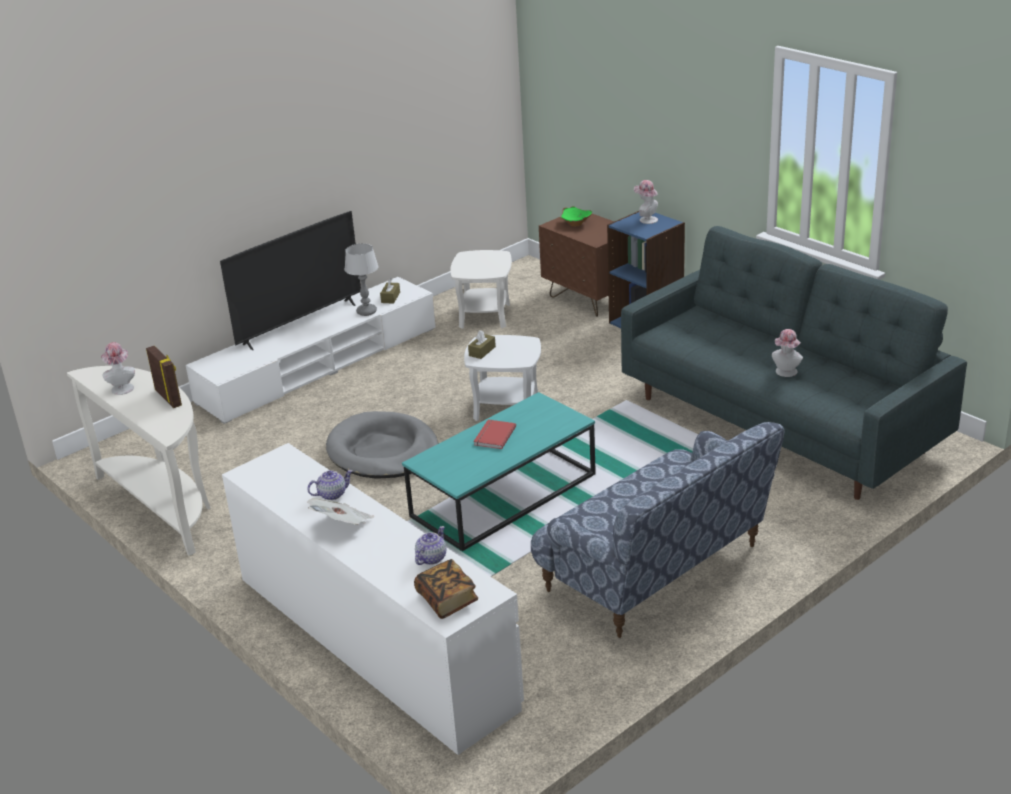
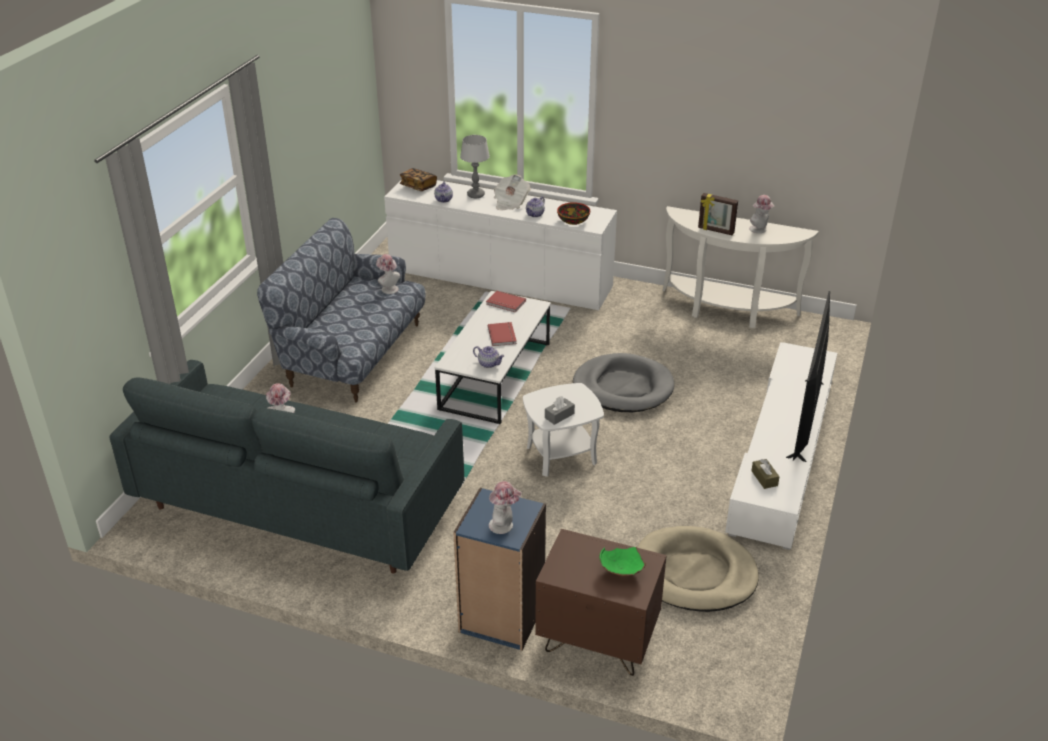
camera: 150 degrees right, 5 degrees up
(297, 470) = (573, 221): none -> bowl
(366, 312) = (764, 452): table lamp -> table lamp (476, 195)
(455, 473) = (505, 303): none -> red book
(482, 351) = (580, 399): brown tissue box -> none
(484, 315) = (695, 573): white side table -> beige dog bed
(503, 496) = (495, 377): turquoise coffee table -> white coffee table
(514, 343) = (559, 416): none -> grey tissue box
(535, 410) = (489, 364): none -> teapot
(586, 528) = (388, 288): none -> hat

